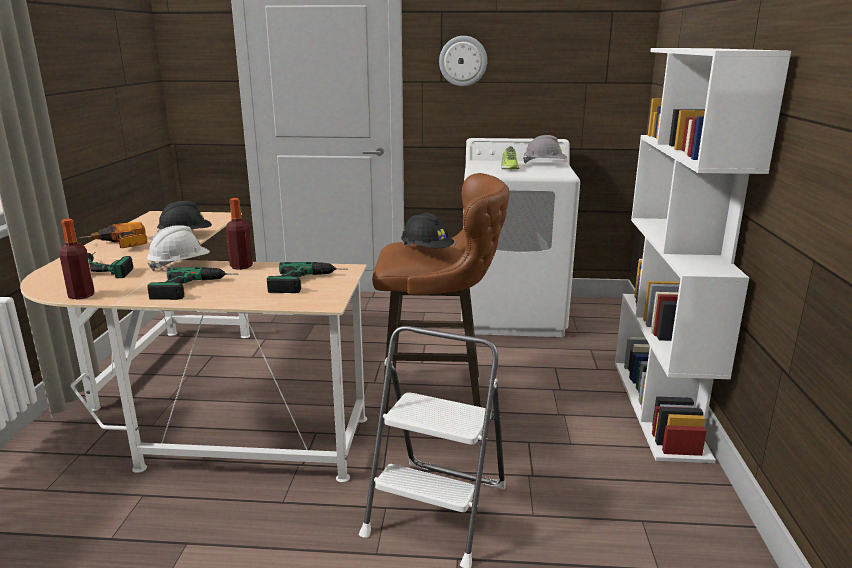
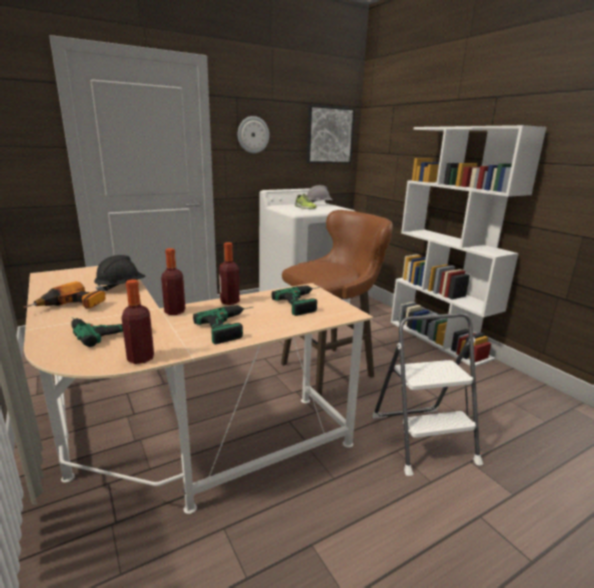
camera: 35 degrees left, 0 degrees up
(180, 265) = (175, 311): white hard hat -> bottle
(426, 251) = (335, 267): black hard hat -> none
(594, 58) = (329, 135): none -> picture

